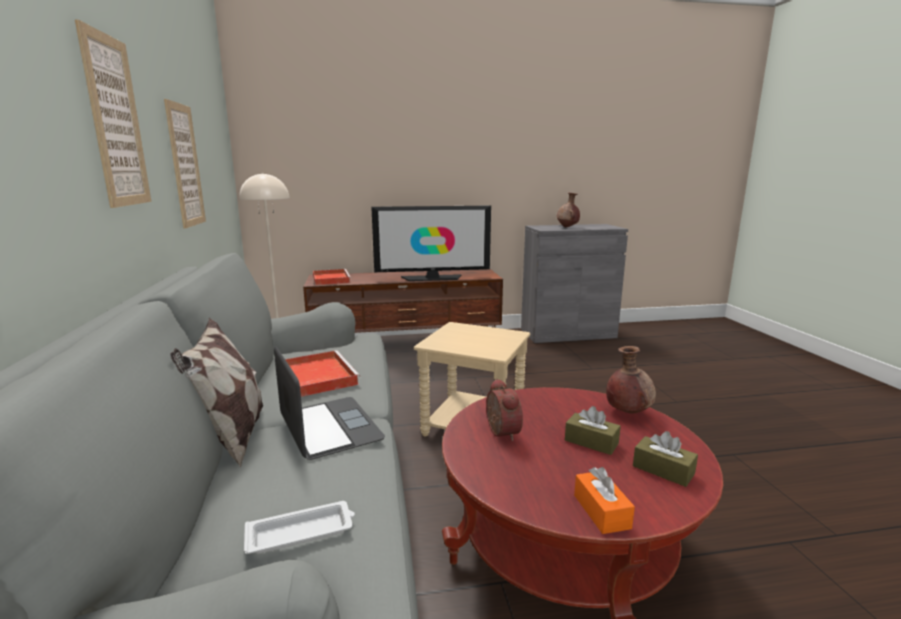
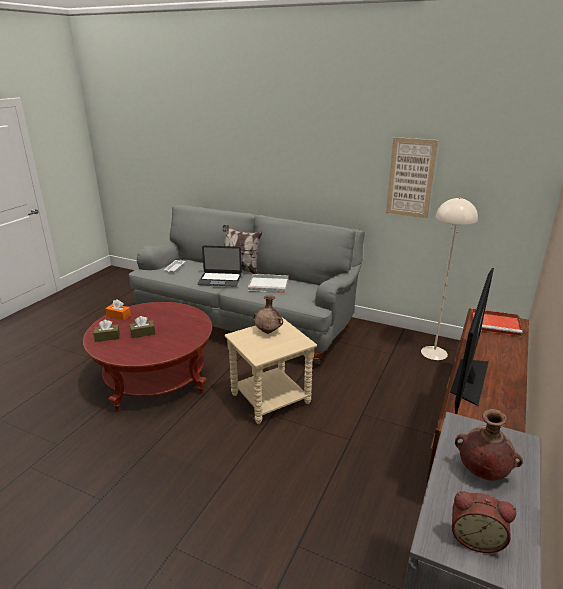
camera: 125 degrees right, 10 degrees up
(116, 122) = (328, 151): picture -> none
(317, 376) = (269, 285): red tray -> white tray
(500, 432) = (180, 318): alarm clock -> alarm clock (475, 537)
(627, 412) = (141, 355): brown vase -> brown vase (268, 332)

